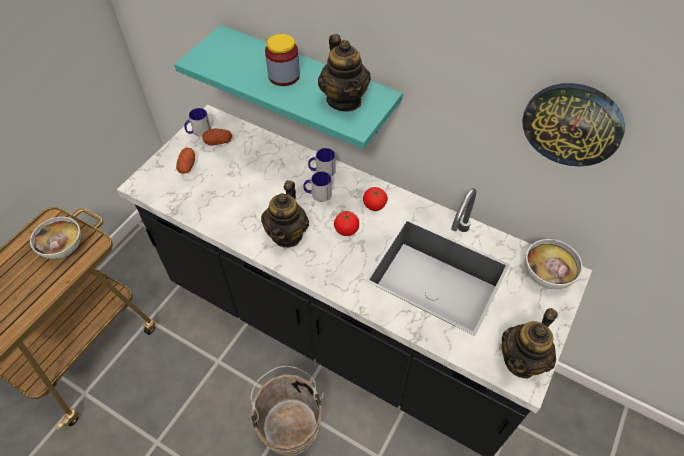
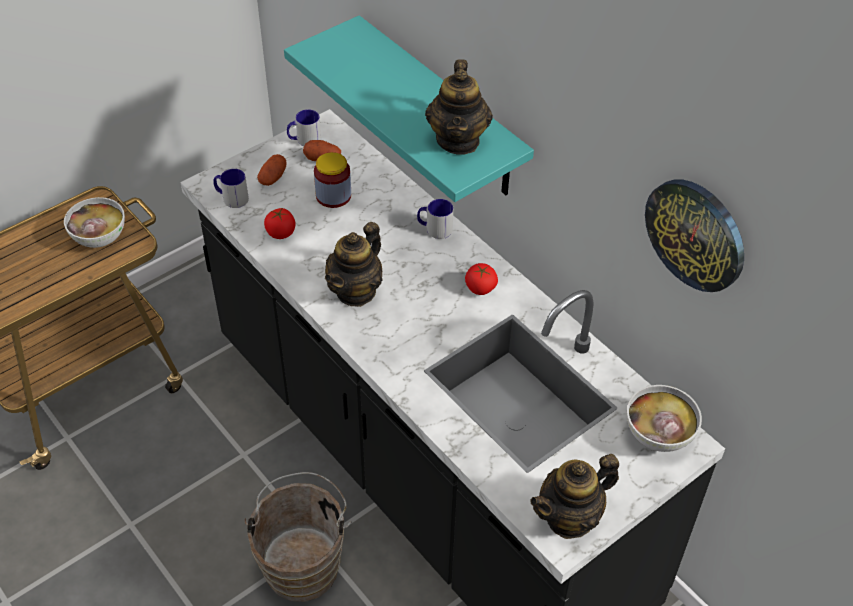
camera: 20 degrees right, 5 degrees down
(284, 76) = (402, 94): jar -> jar (333, 196)
(317, 194) = (415, 255): mug -> mug (231, 198)
(346, 229) = (431, 306): tomato -> tomato (281, 232)

